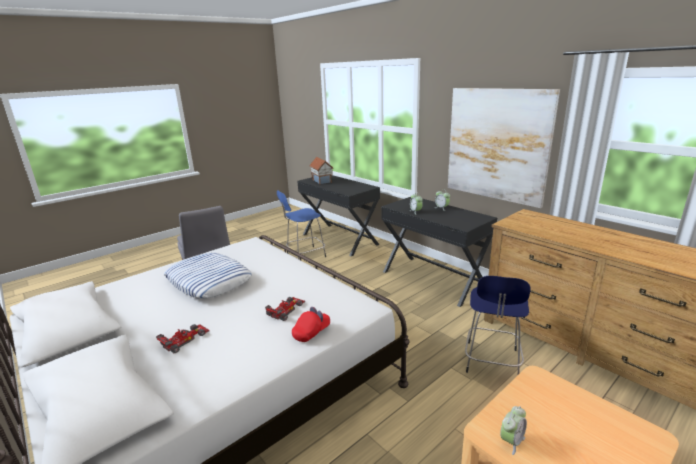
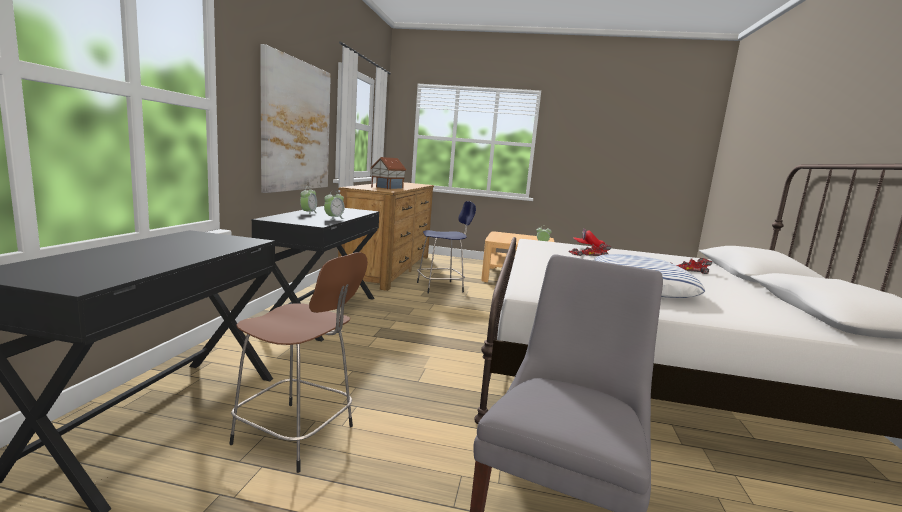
camera: 130 degrees left, 10 degrees down
(304, 255) = (297, 436): blue stool -> brown stool
(322, 180) = (99, 267): toy house -> toy house (387, 187)

